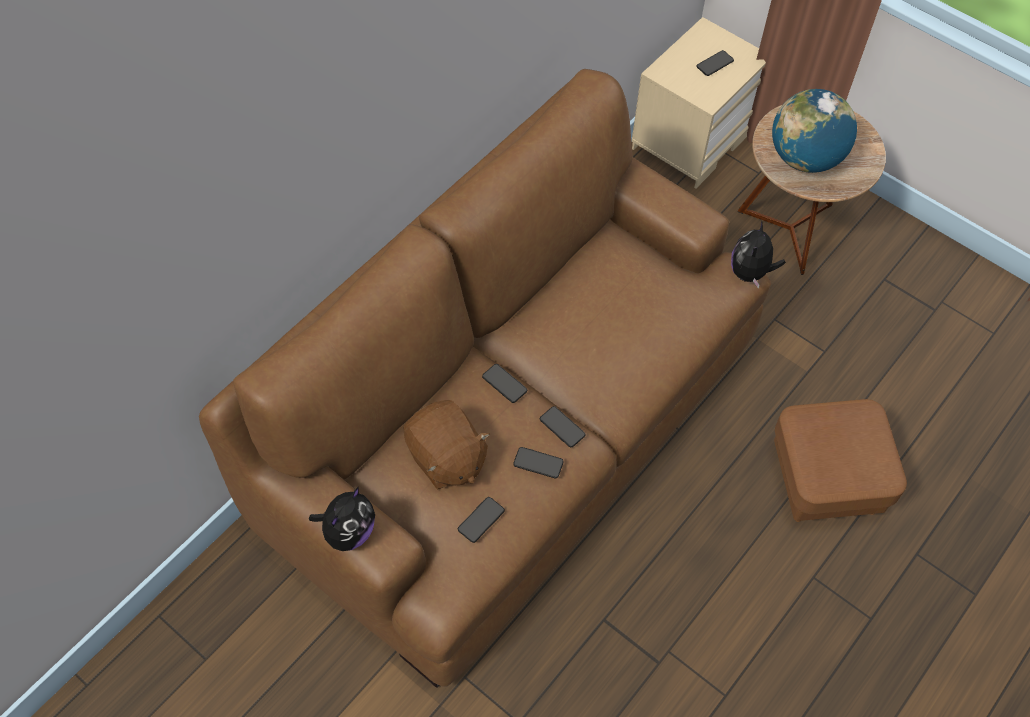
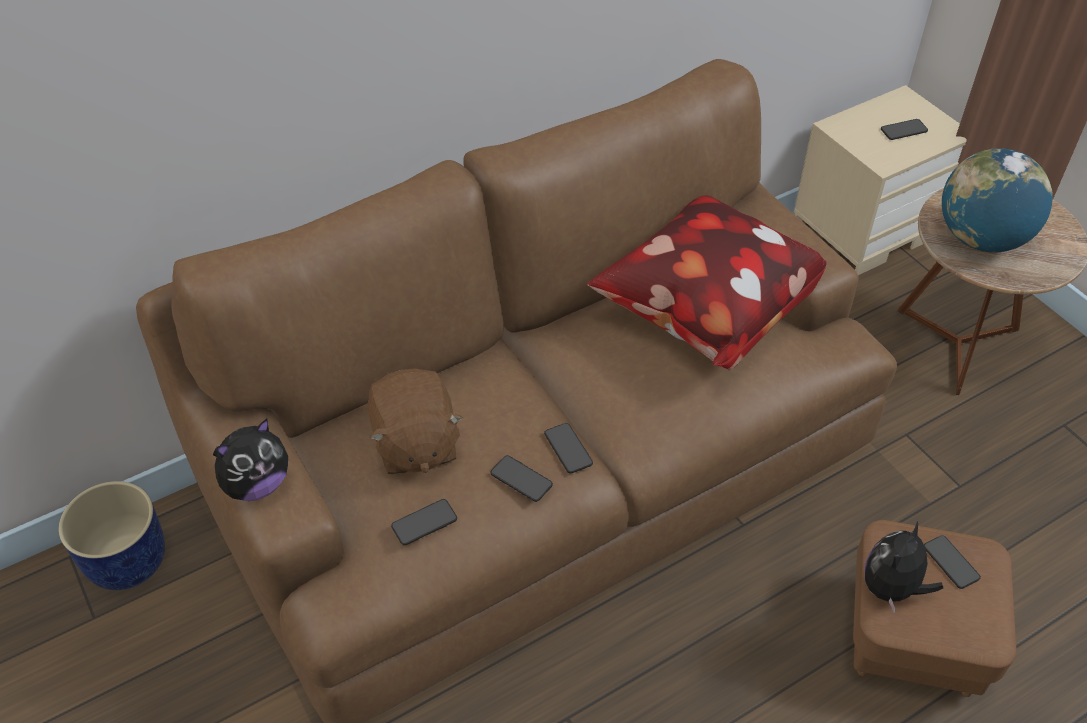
camera: 20 degrees right, 10 degrees down
(210, 603) = (128, 560): none -> blue planter
(504, 384) = (519, 384): phone -> phone (951, 562)
(620, 282) = (702, 313): none -> pillow
(750, 273) = (871, 345): plush toy -> plush toy (891, 589)

